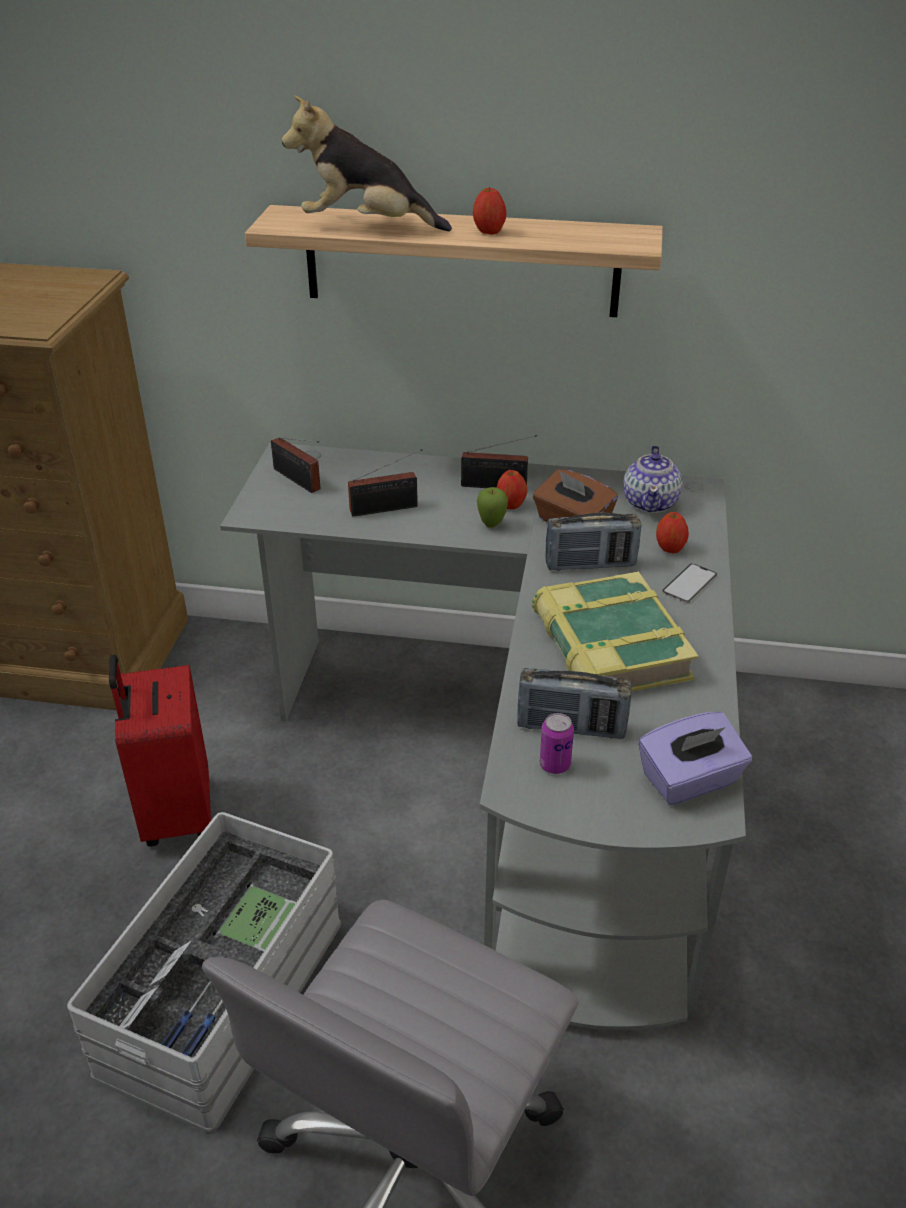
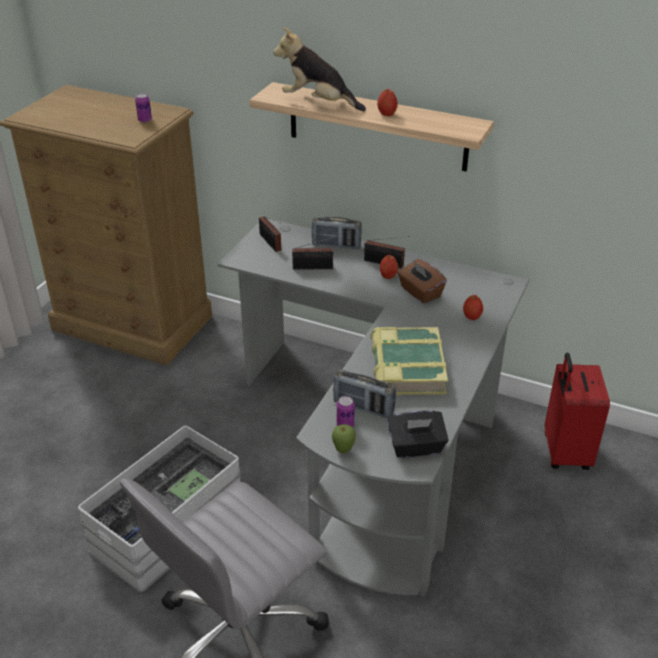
camera: 15 degrees right, 0 degrees up
(48, 295) = (145, 120): none -> can
(175, 814) = (171, 426): red suitcase -> red suitcase (564, 452)
(491, 525) = (371, 286): apple -> apple (343, 451)
(590, 564) = (419, 319): radio -> radio (336, 245)
(651, 502) = (474, 287): teapot -> none
(689, 583) = (473, 339): phone -> none
(690, 780) = (416, 447): purple tissue box -> black tissue box

